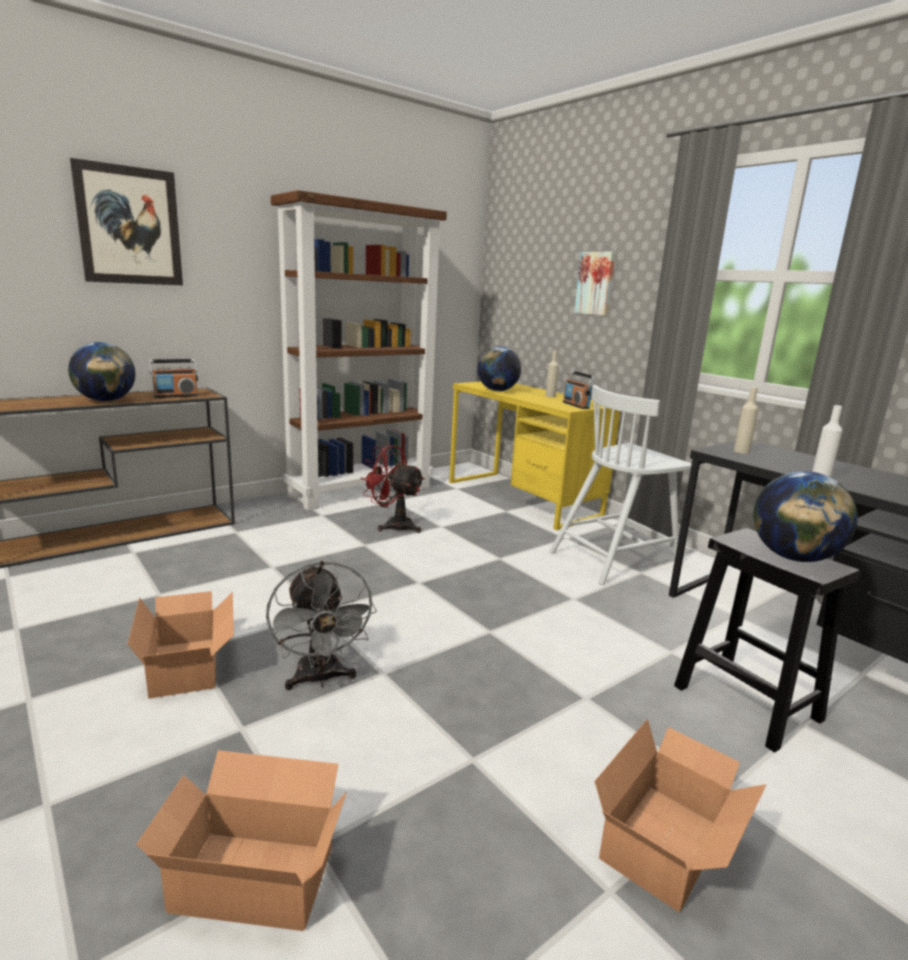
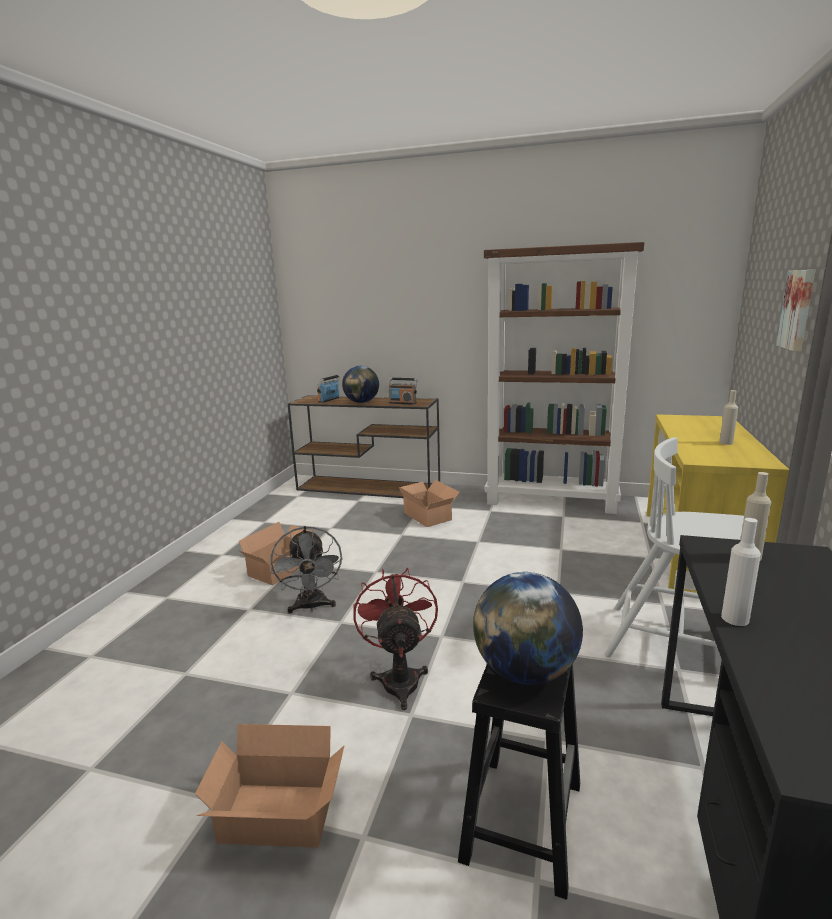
camera: 55 degrees right, 0 degrees up
(129, 226) = (396, 288): picture -> none
(252, 872) = (159, 666): cardboard box -> cardboard box (428, 515)
(320, 679) = (311, 607): grey fan -> grey fan turned 45 degrees counterclockwise
(393, 525) = (525, 534): red fan -> red fan (399, 678)
(497, 390) = (678, 428): globe -> none
(576, 405) = (721, 458): radio -> radio (329, 400)

